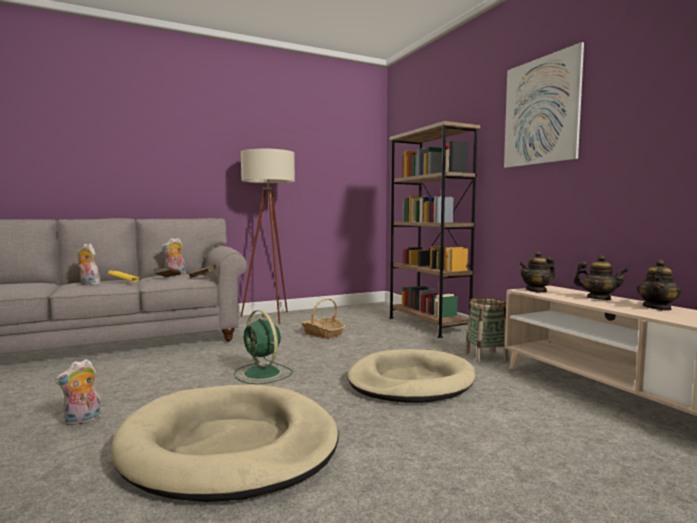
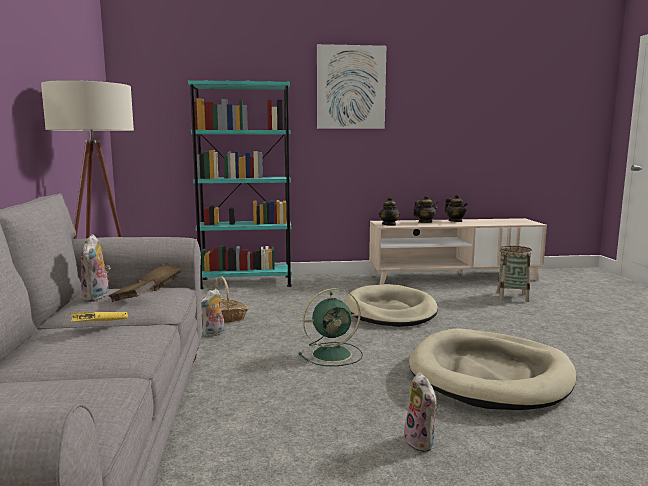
camera: 70 degrees left, 5 degrees up
(88, 284) = (79, 350): plush toy -> plush toy (214, 334)
(428, 325) = (246, 282): brown bookcase -> turquoise bookcase
(486, 357) = (352, 285): basket -> basket (512, 297)

